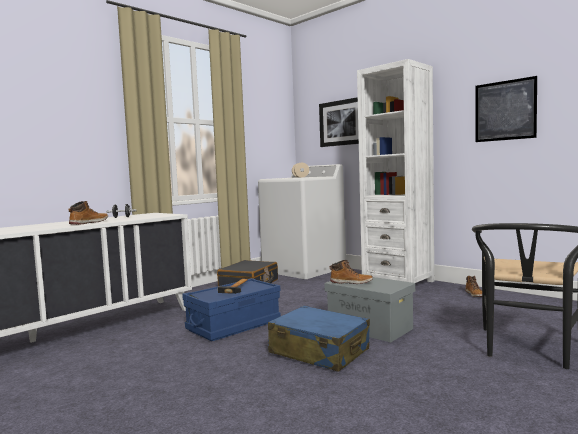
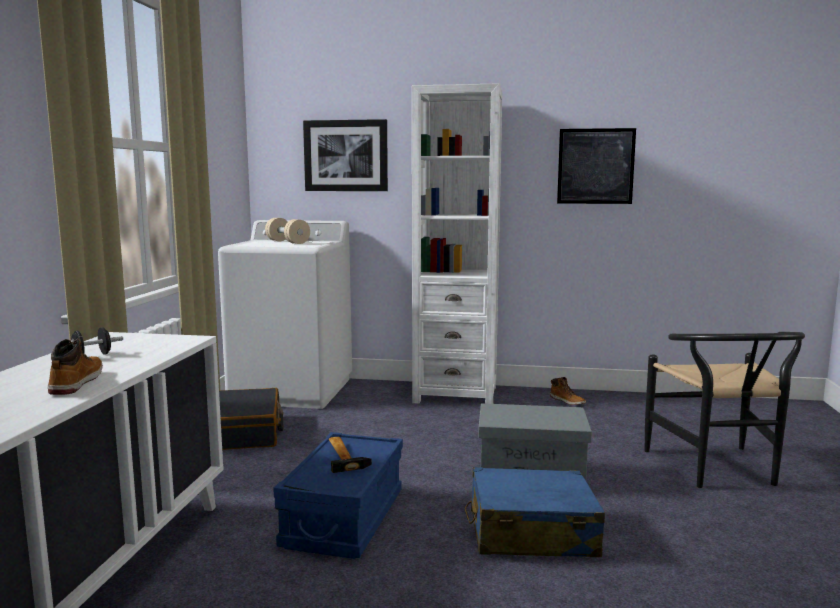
camera: 35 degrees left, 5 degrees up
(351, 282) = (512, 419): boot -> none

